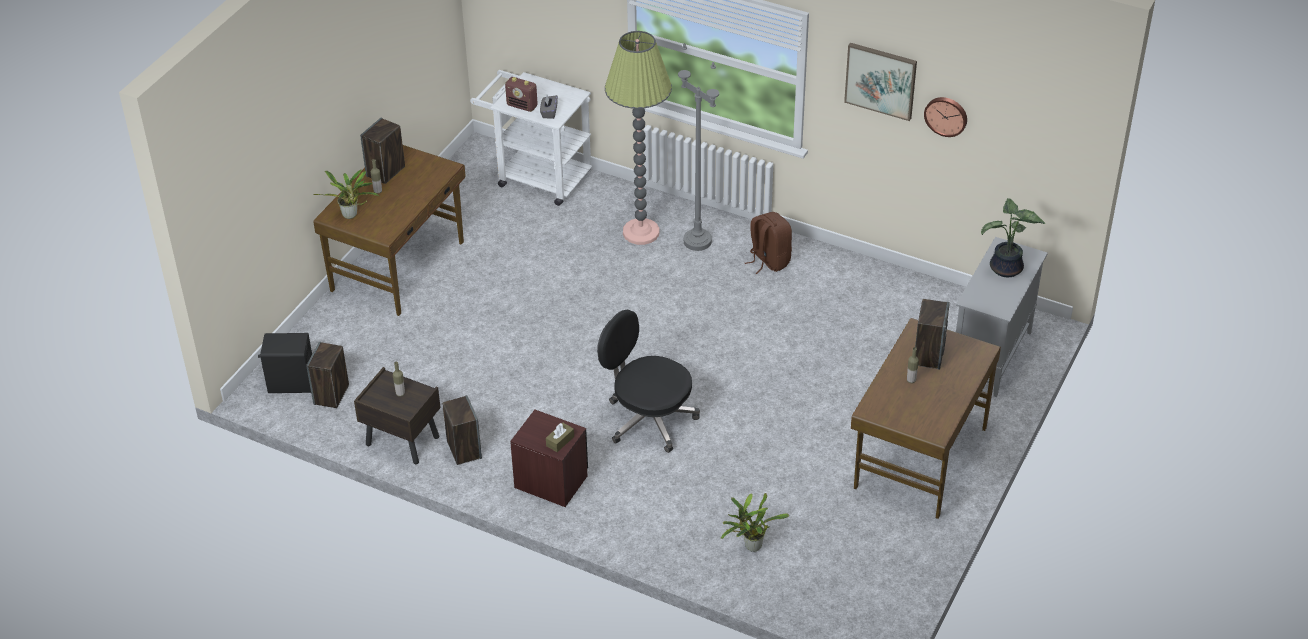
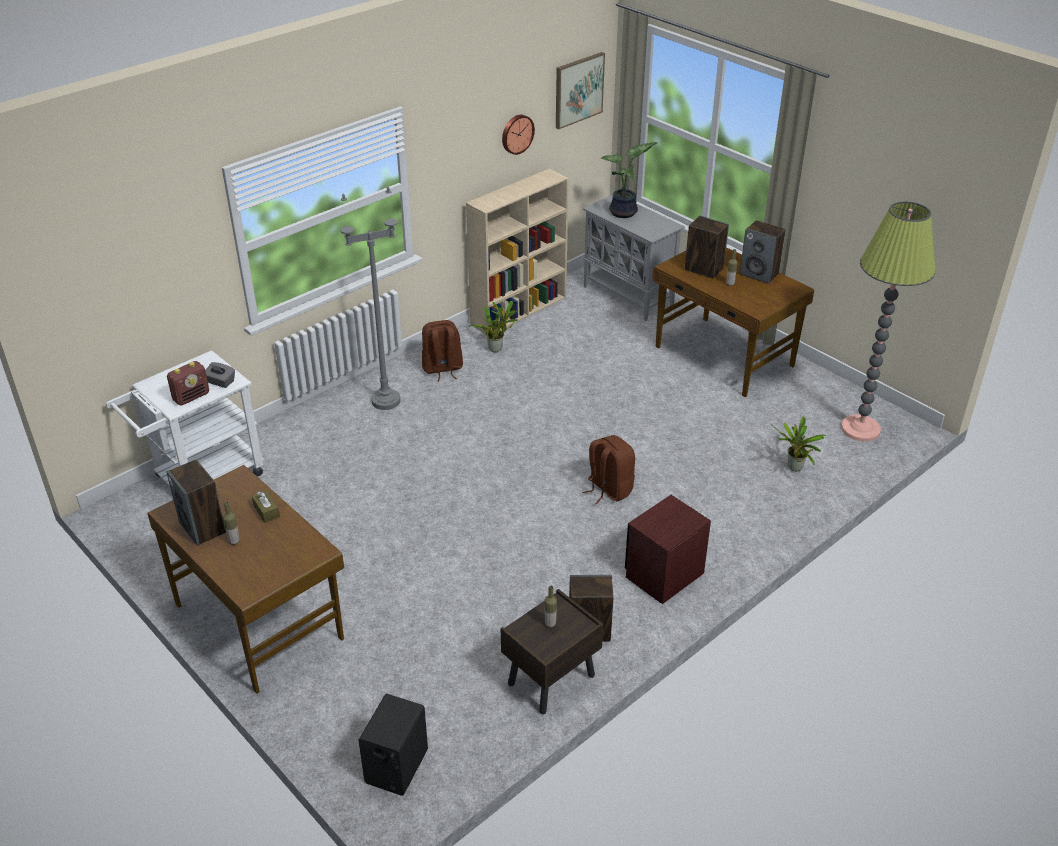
camera: 70 degrees left, 5 degrees down
(331, 395) = (441, 730): speaker -> speaker (759, 274)
(351, 216) = (262, 573): potted plant -> potted plant (497, 349)
(560, 441) = (683, 515): brown tissue box -> brown tissue box (266, 511)
(641, 232) = (346, 431): floor lamp -> floor lamp (860, 429)
(648, 419) = (608, 489): black office chair -> brown backpack
(881, 80) = (466, 135): picture -> picture (578, 90)
(906, 283) = (519, 310): none -> beige bookcase

